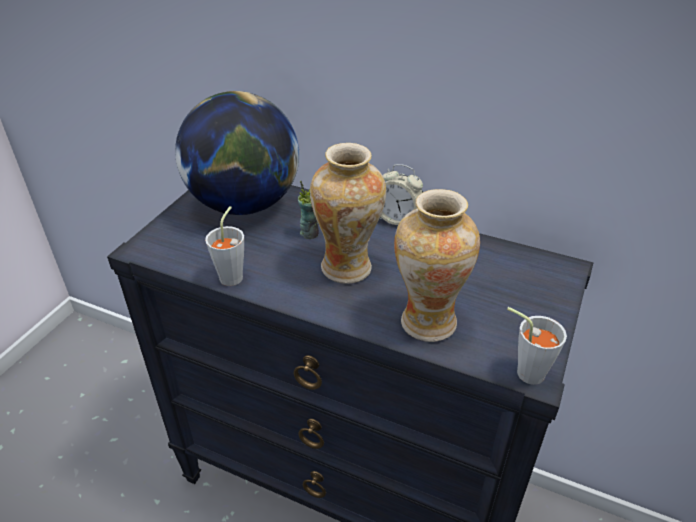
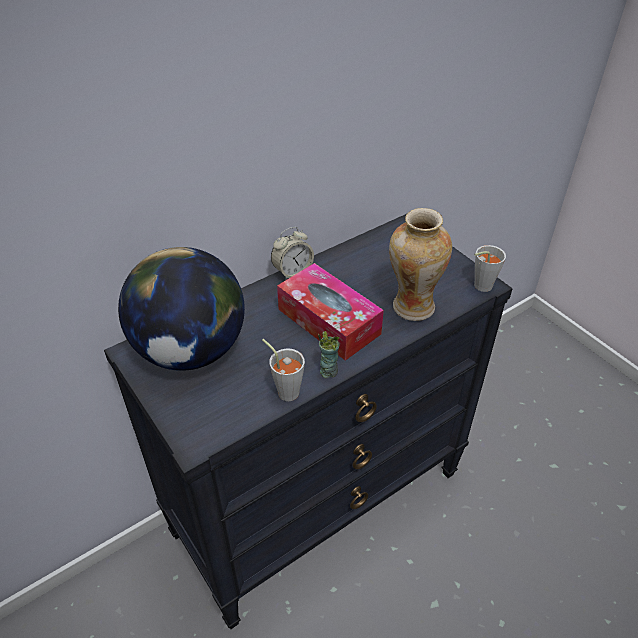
camera: 60 degrees left, 5 degrees up
(309, 233) = (269, 325): cup -> cup (328, 371)
(348, 268) = (329, 321): vase -> tissue box

